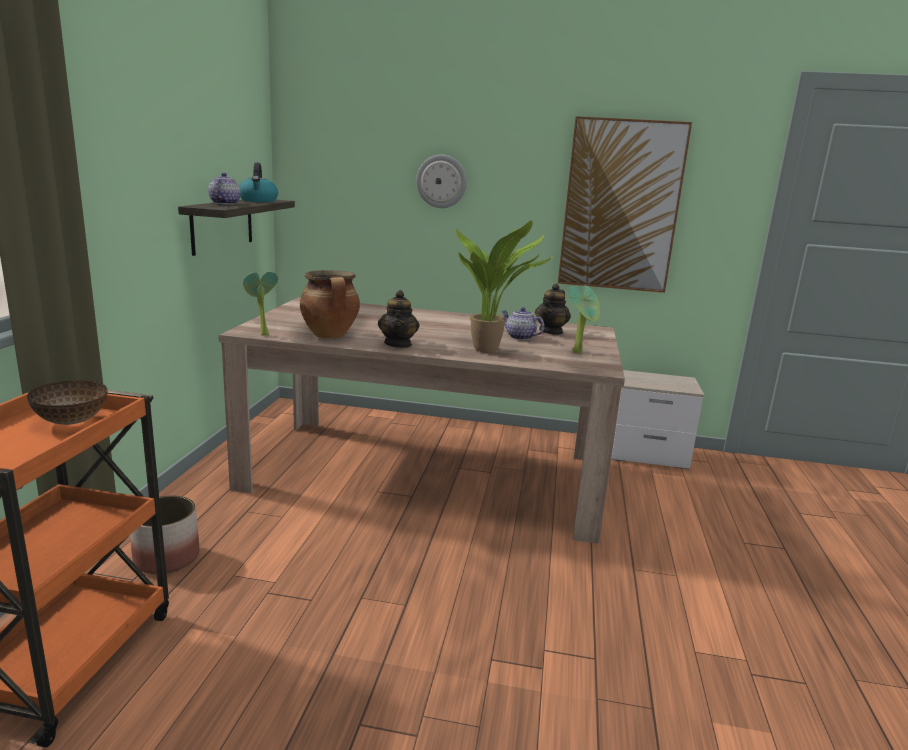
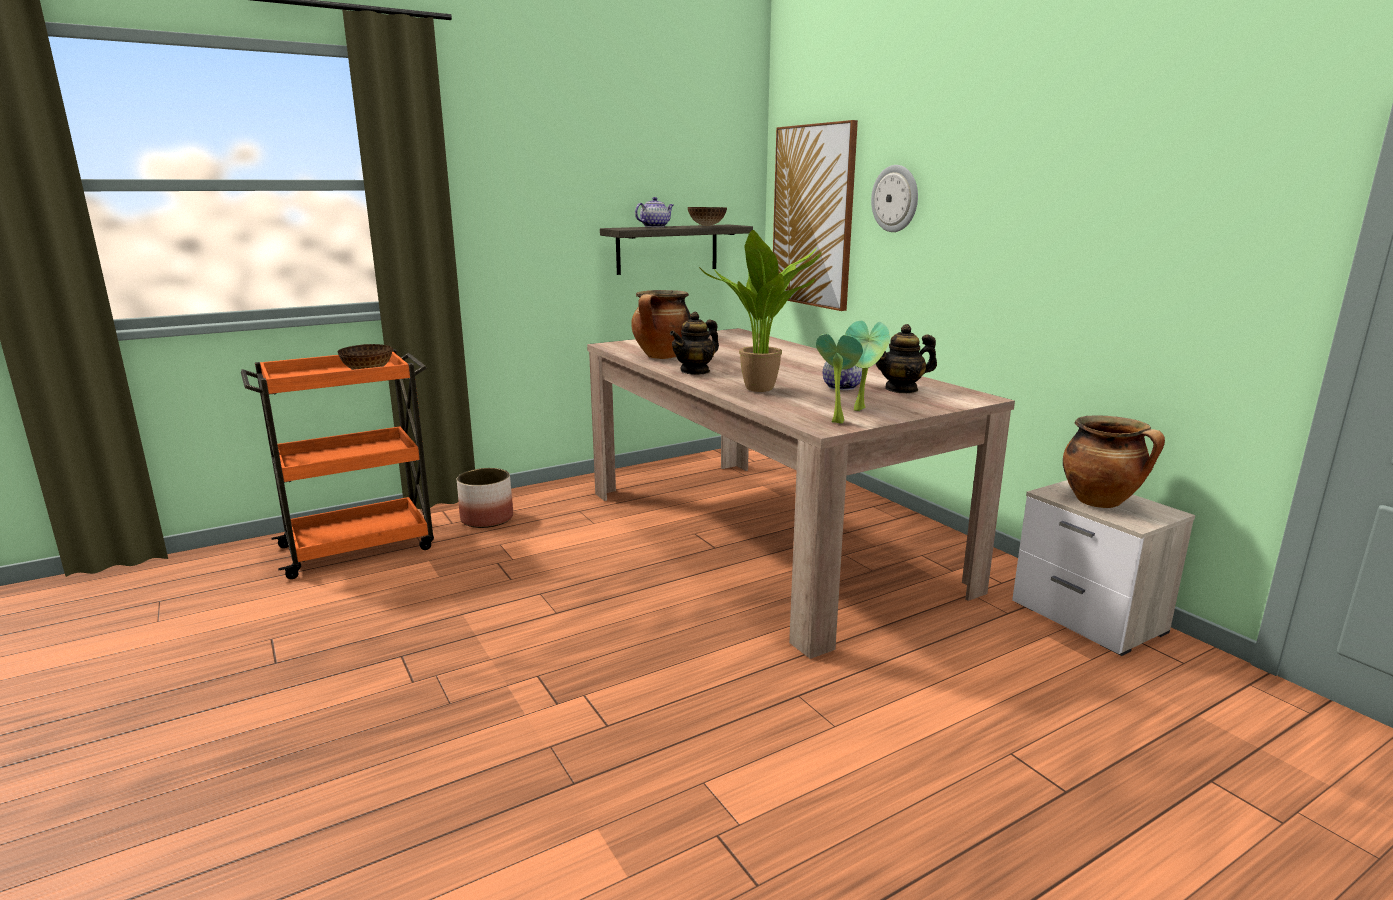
camera: 50 degrees right, 0 degrees up
(258, 201) = (707, 225): kettle -> bowl
(262, 334) = (615, 348): potted plant -> potted plant (836, 421)
(621, 206) = (1097, 223): picture -> picture (813, 216)
(657, 382) = (1101, 502): none -> cooking pot

